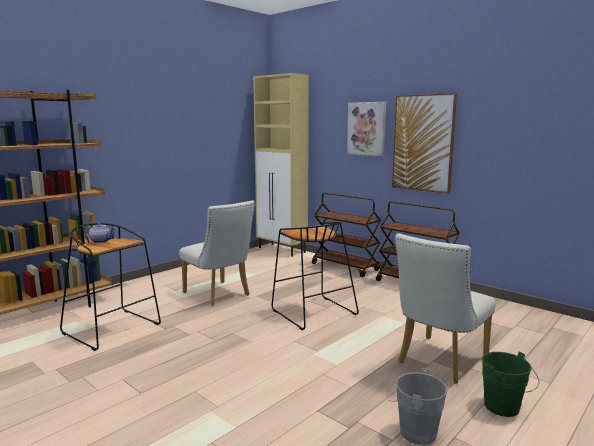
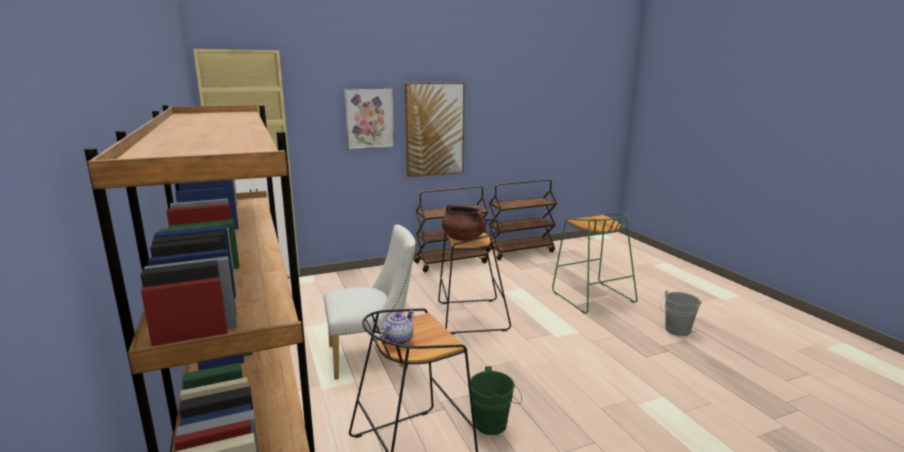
camera: 65 degrees left, 5 degrees up
(303, 230) = (463, 238): none -> brown cooking pot
(345, 267) = (372, 274): brown cart -> brown cart (520, 251)
(438, 362) = (591, 297): white chair -> green stool
(505, 409) = (655, 298): green bucket -> green bucket (494, 424)

